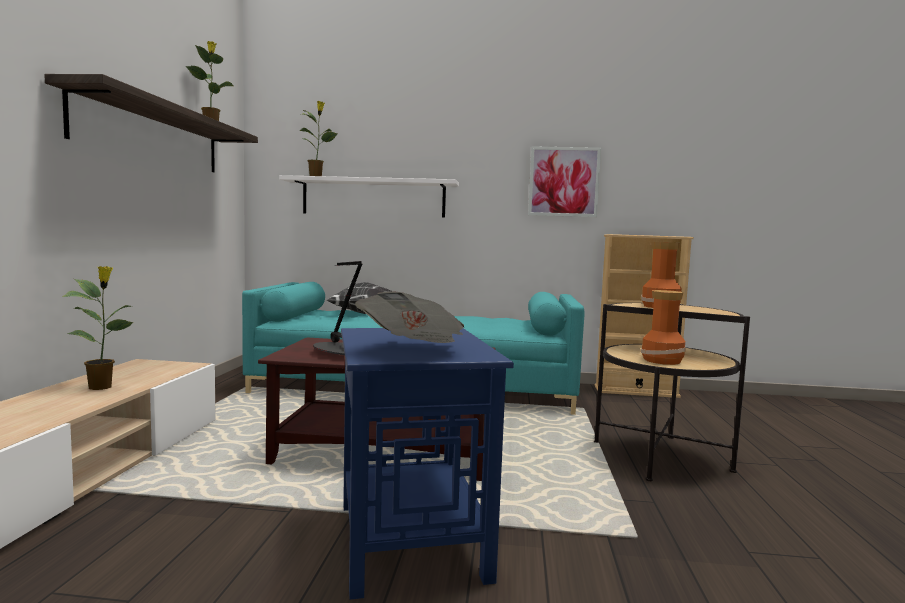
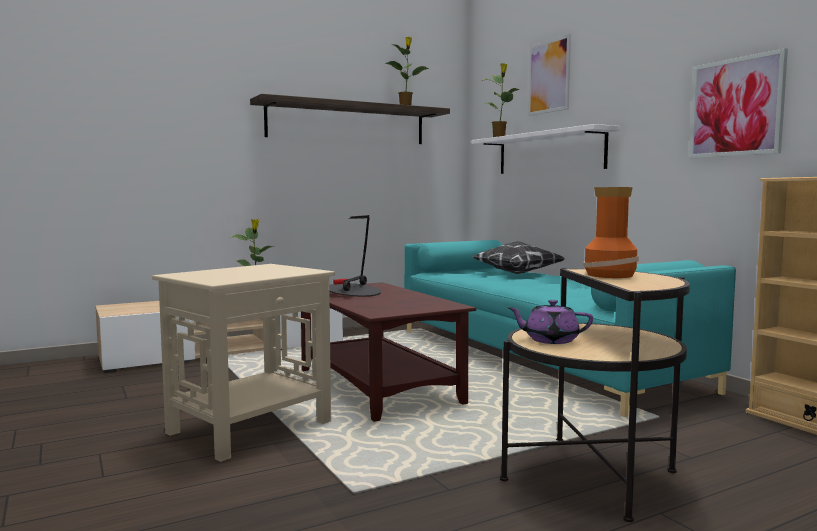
camera: 55 degrees right, 0 degrees up
(372, 125) = (549, 76): none -> picture
(410, 539) = (251, 427): blue side table -> beige side table
(413, 350) = (211, 275): newspaper -> none
(663, 361) = (550, 340): vase -> purple teapot

